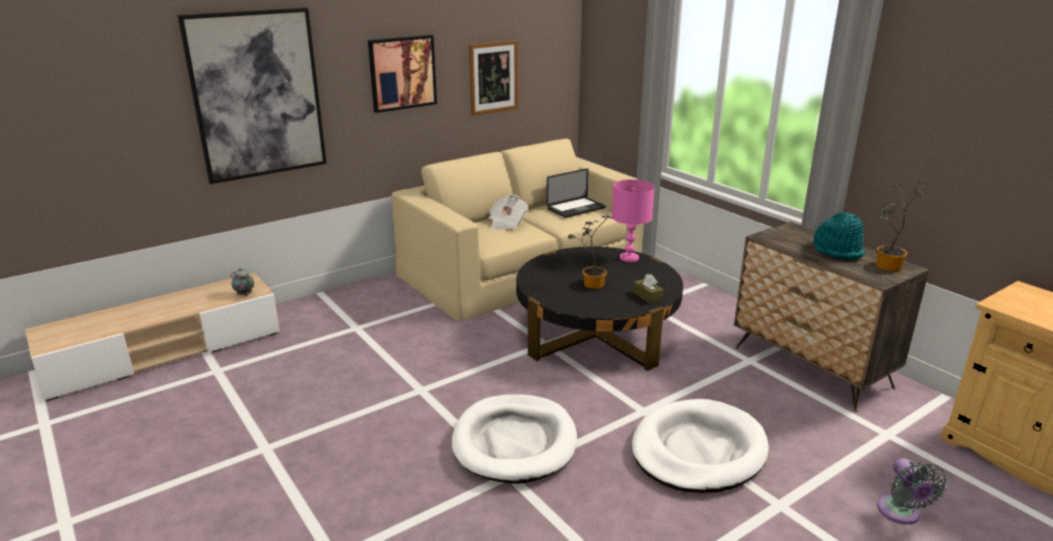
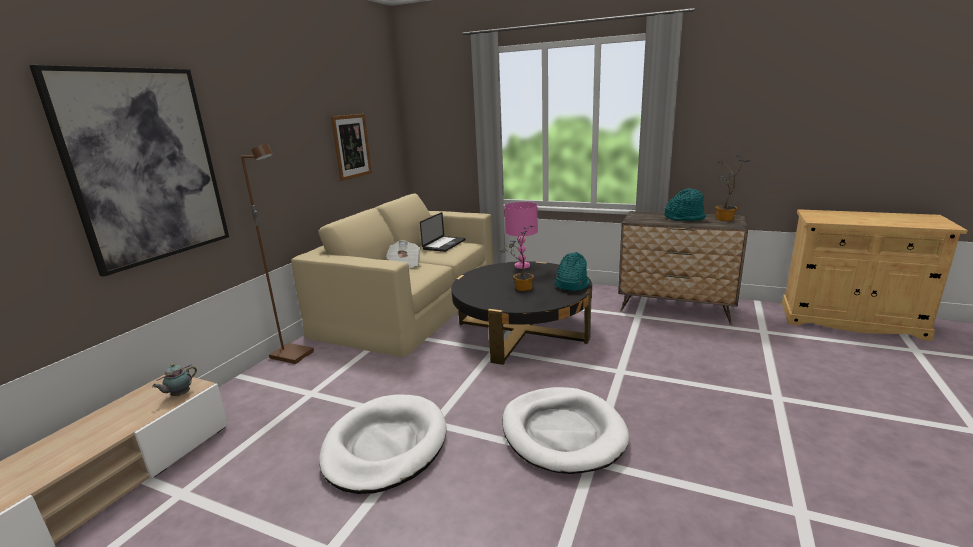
camera: 30 degrees left, 5 degrees down
(244, 294) = (179, 395): teapot -> teapot turned 60 degrees counterclockwise
(374, 287) = (293, 355): none -> brown floor lamp
(402, 73) = (283, 142): picture -> none
(647, 296) = (571, 285): brown tissue box -> turquoise hat
(698, 451) = (687, 383): white dog bed -> white dog bed (385, 446)
(900, 513) = (835, 373): grey fan -> none

